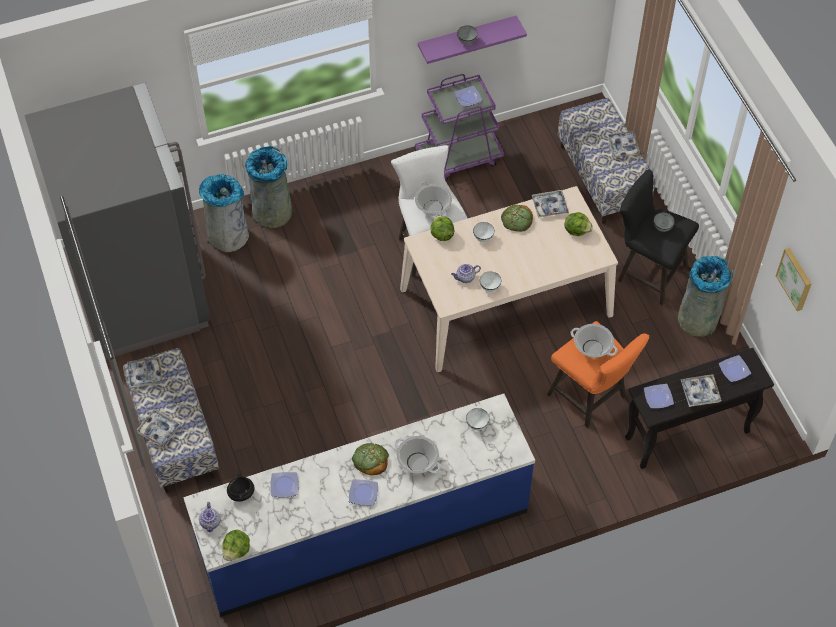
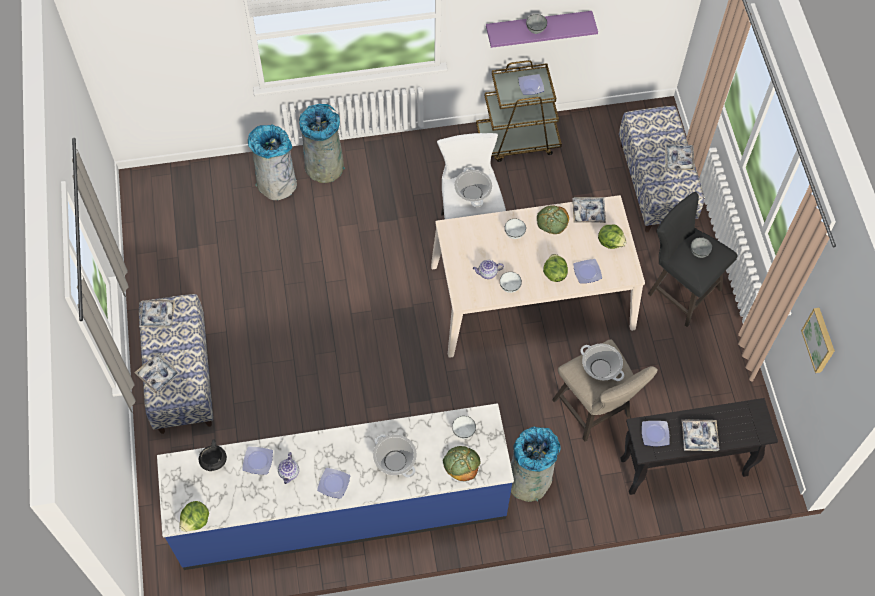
camera: 10 degrees right, 5 degrees up
(139, 293) = (180, 227): grey fridge -> none
(210, 523) = (177, 487): teapot -> teapot (289, 473)
(370, 460) = (349, 449): bread -> bread (461, 464)
(441, 234) = (473, 224): lettuce -> lettuce (554, 273)
(459, 157) = (518, 140): purple cart -> brown cart
(591, 398) = (595, 412): orange stool -> beige stool
(698, 318) = (721, 347): grey trash can -> grey trash can (529, 479)
(734, 370) = (739, 419): plate -> plate (587, 273)

